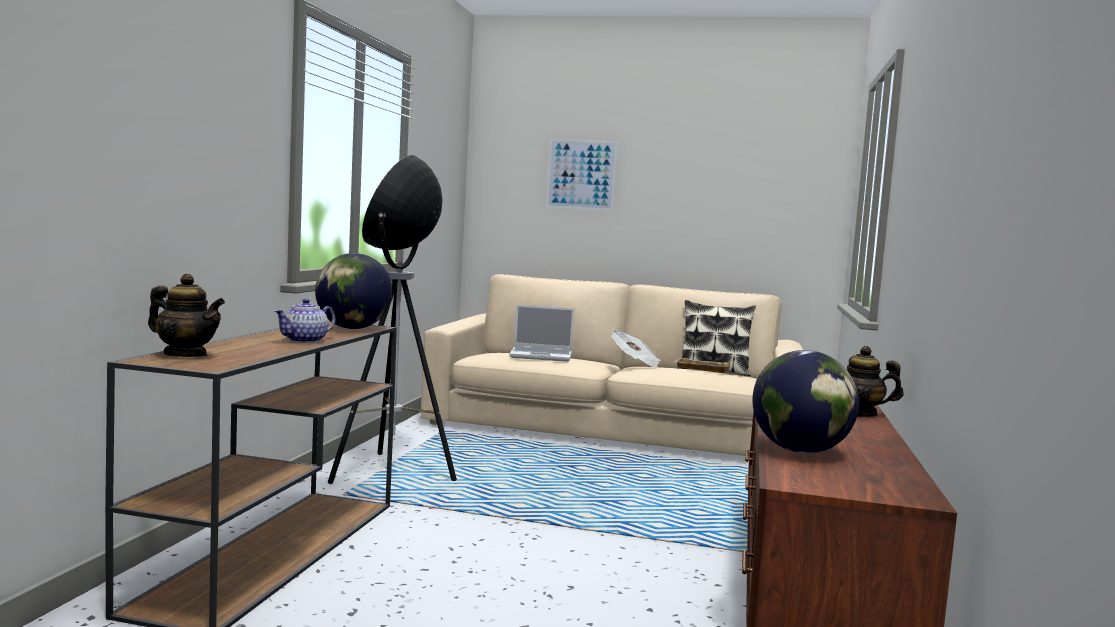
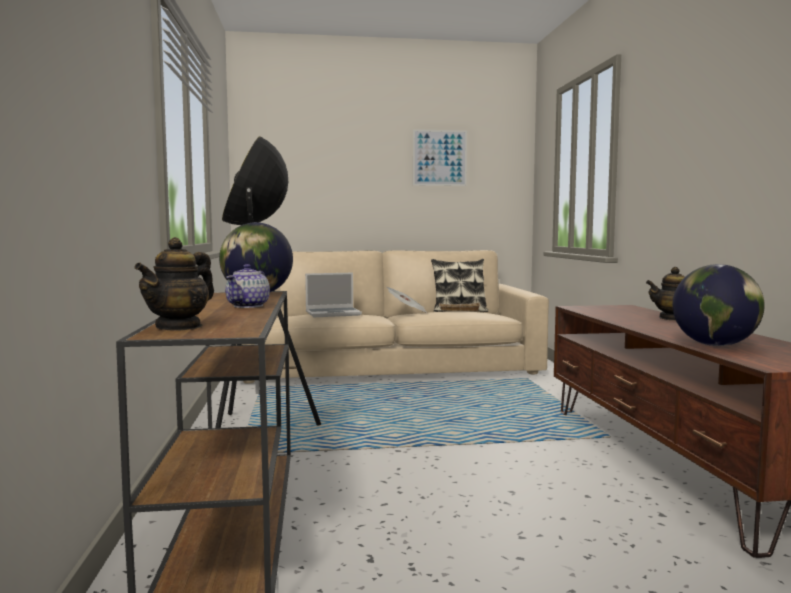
camera: 20 degrees left, 0 degrees up
(186, 355) = (179, 327): teapot -> teapot turned 120 degrees clockwise
(581, 174) = (330, 165): picture -> picture (439, 158)

